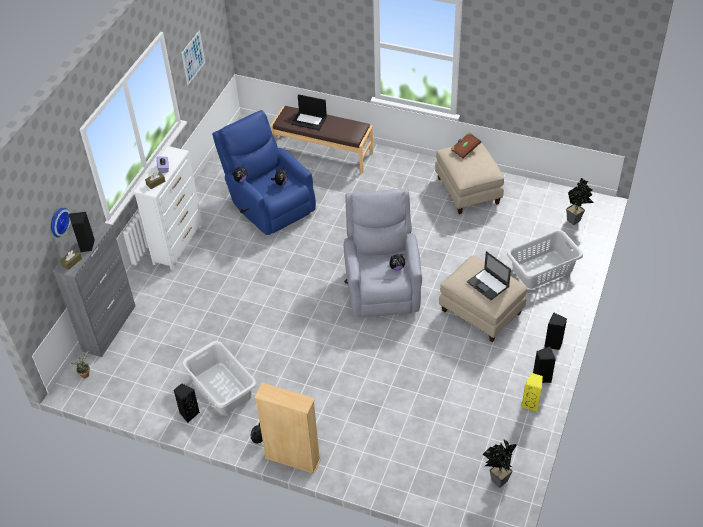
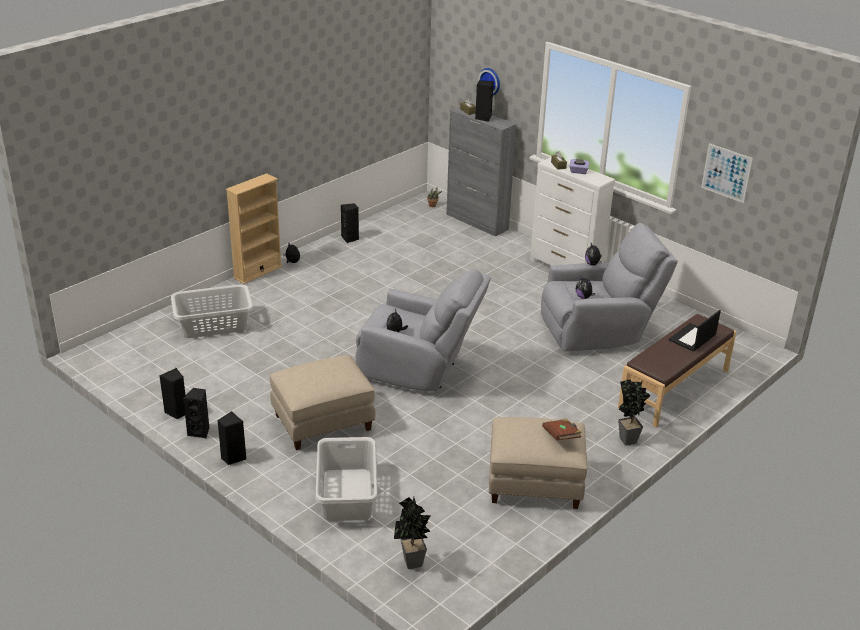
camera: 110 degrees right, 15 degrees down
(222, 388) = (363, 257): grey laundry basket -> grey laundry basket (214, 325)
(269, 203) = (598, 331): blue armchair -> grey armchair
(488, 284) = (313, 374): laptop -> none
(496, 481) = (122, 362): potted plant -> potted plant (628, 438)
(531, 404) = (177, 412): yellow speaker -> black speaker

